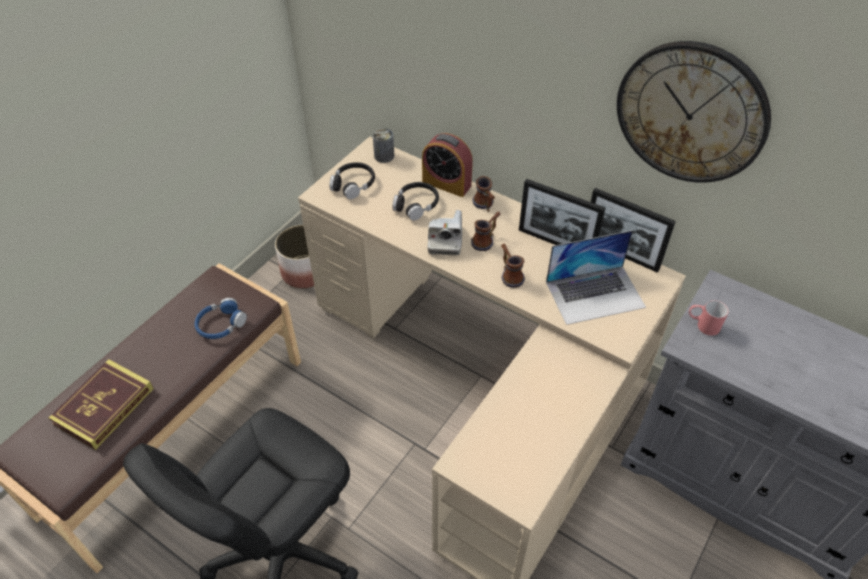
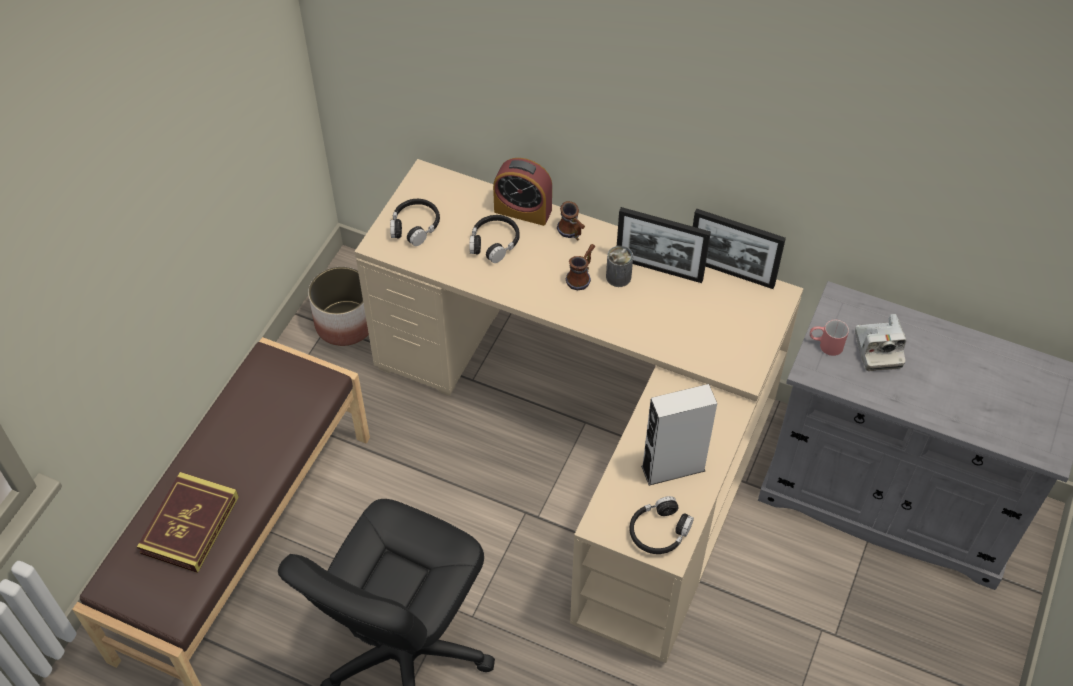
camera: 10 degrees left, 5 degrees up
(221, 324) = (291, 412): blue headphones -> none
(384, 156) = (441, 184): can -> can (618, 277)
(445, 240) = (536, 282): camera -> camera (877, 350)
(509, 275) = (615, 314): mug -> none
(515, 479) = (659, 531): none -> black headphones
(539, 419) = (673, 468): none -> grey speaker
(595, 294) = (710, 324): laptop -> none
(691, 113) = (788, 135): wall clock -> none

